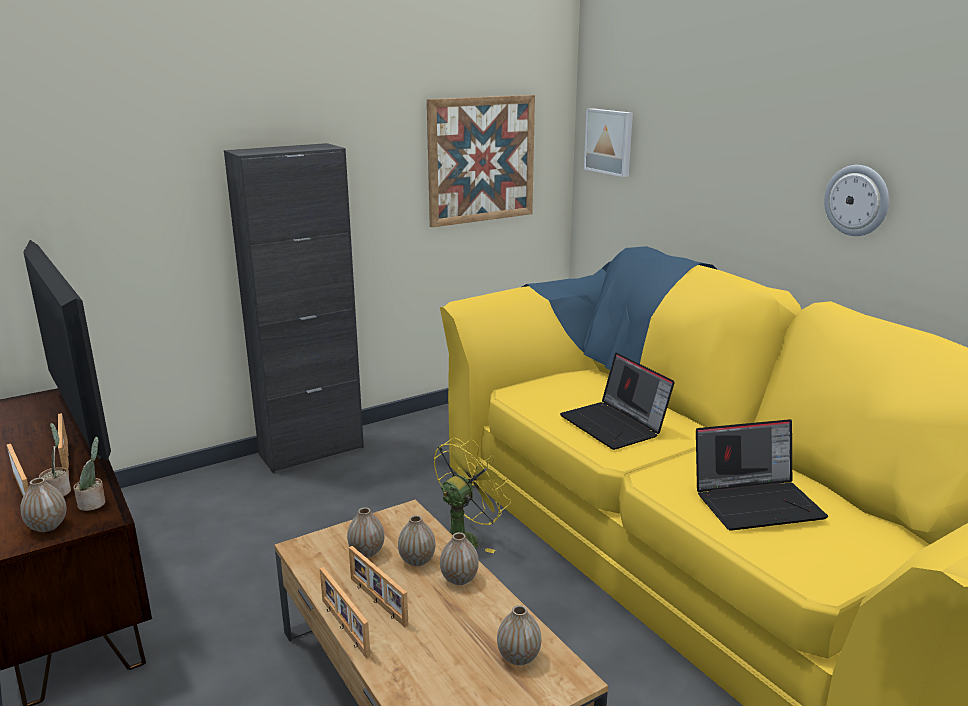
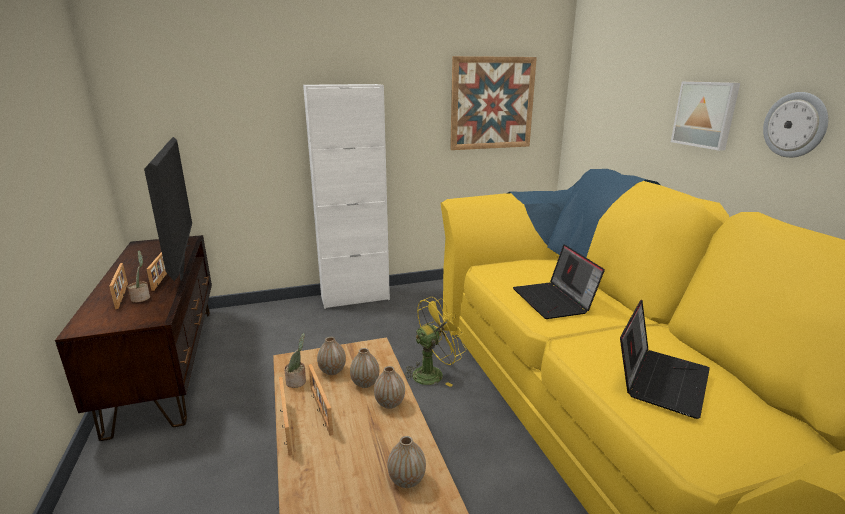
camera: 15 degrees right, 0 degrees up
(47, 526) = (118, 319): vase -> none
(94, 503) = (156, 308): potted plant -> potted plant (297, 382)
(311, 451) = (355, 298): black cabinet -> white cabinet
(610, 141) = (591, 92): picture -> picture (705, 114)
(757, 502) = (660, 379): laptop -> laptop turned 60 degrees counterclockwise

